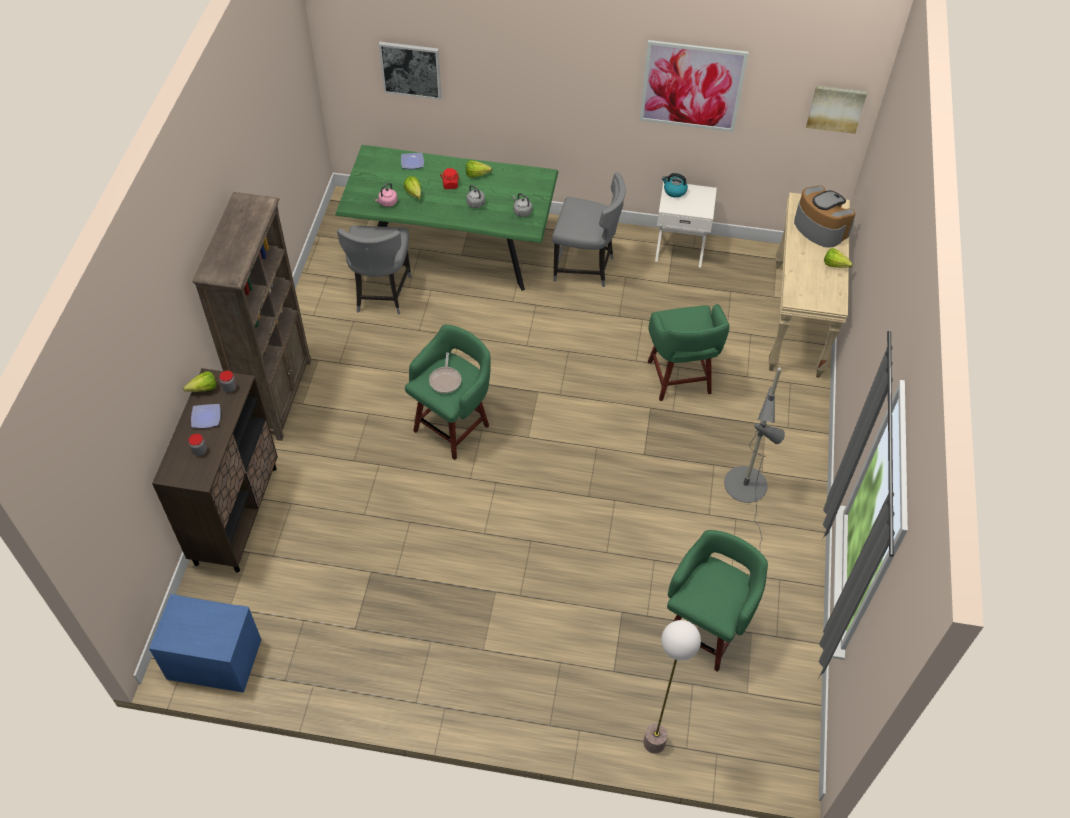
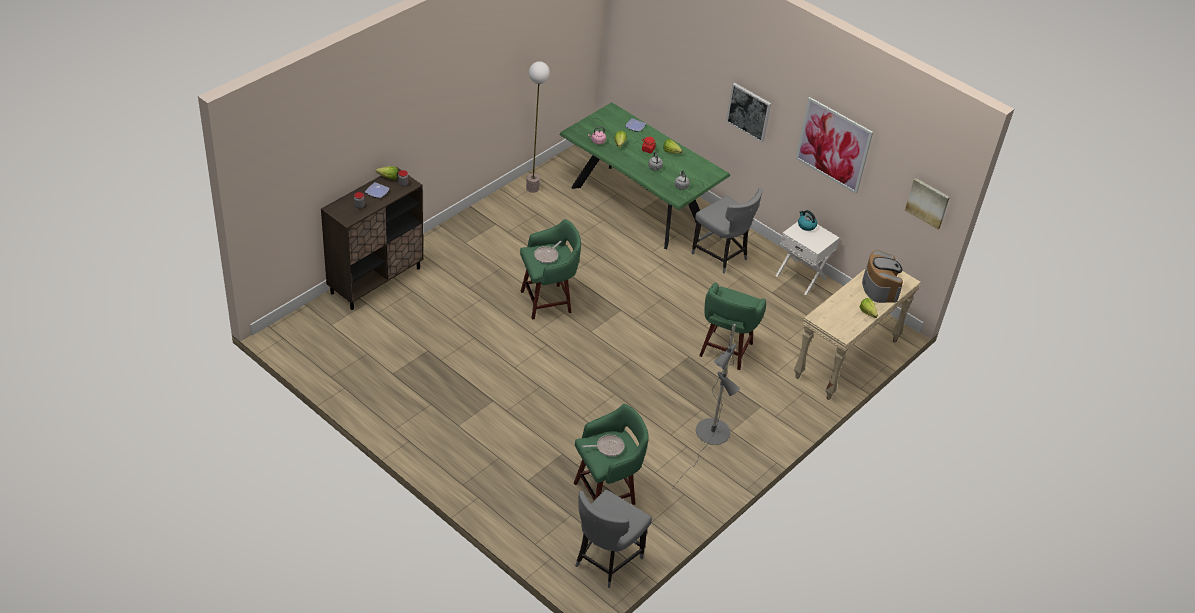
camera: 30 degrees right, 10 degrees down
(214, 658) = (301, 345): blue nightstand -> none
(278, 396) = (454, 231): brown bookcase -> none
(381, 294) = (568, 207): grey chair -> grey chair (606, 561)
(411, 69) = (659, 60): picture -> picture (749, 112)
(654, 743) = (517, 529): floor lamp -> floor lamp (532, 188)
(713, 591) = (608, 447): none -> frying pan

